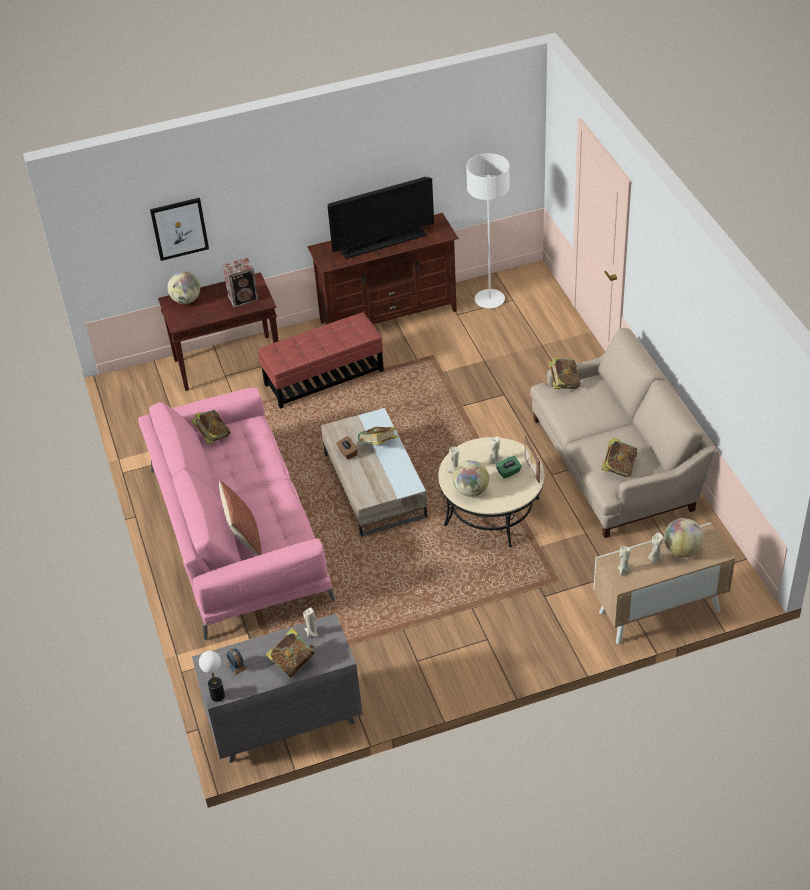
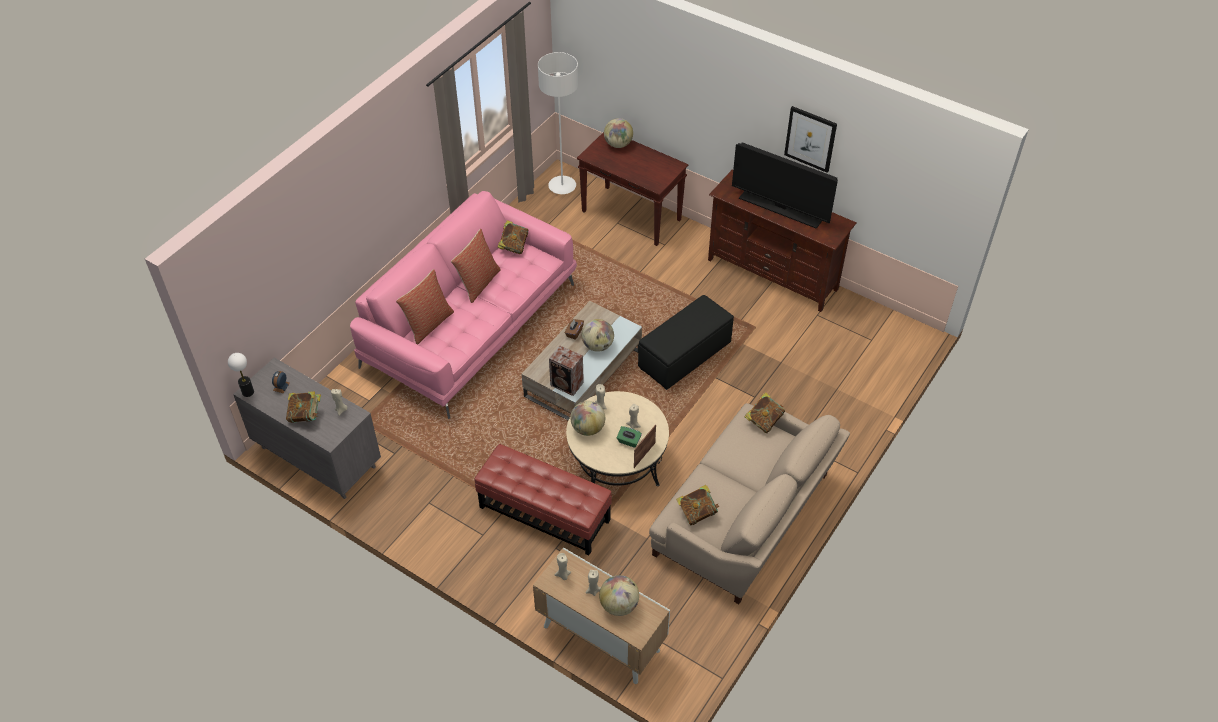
camera: 50 degrees right, 5 degrees up
(179, 228) = (636, 84): picture -> picture (810, 138)
(231, 481) = (478, 283): none -> pillow
(244, 298) = (650, 172): speaker -> speaker (567, 384)
(323, 377) = (668, 277): red ottoman -> red ottoman (545, 513)
(378, 445) = (598, 346): book -> globe
(420, 412) = (685, 356): none -> black ottoman
(489, 300) = (855, 325): white floor lamp -> white floor lamp (562, 186)

